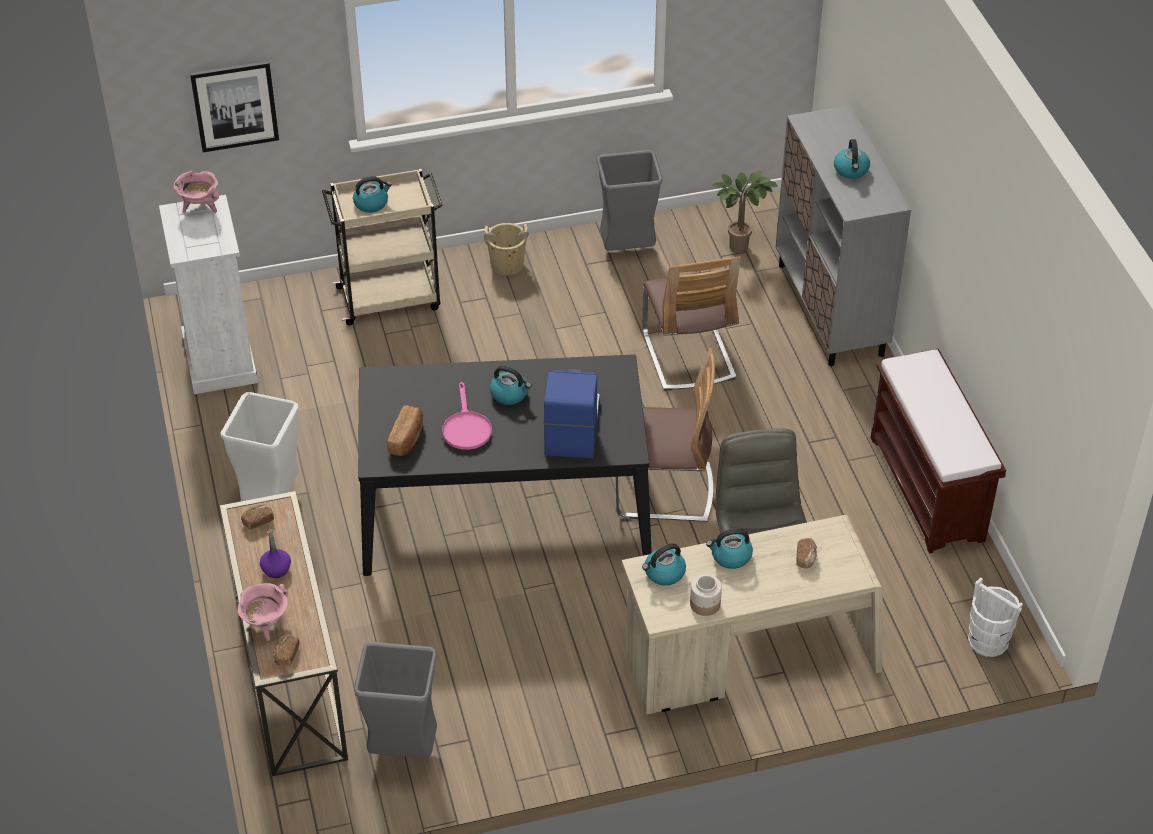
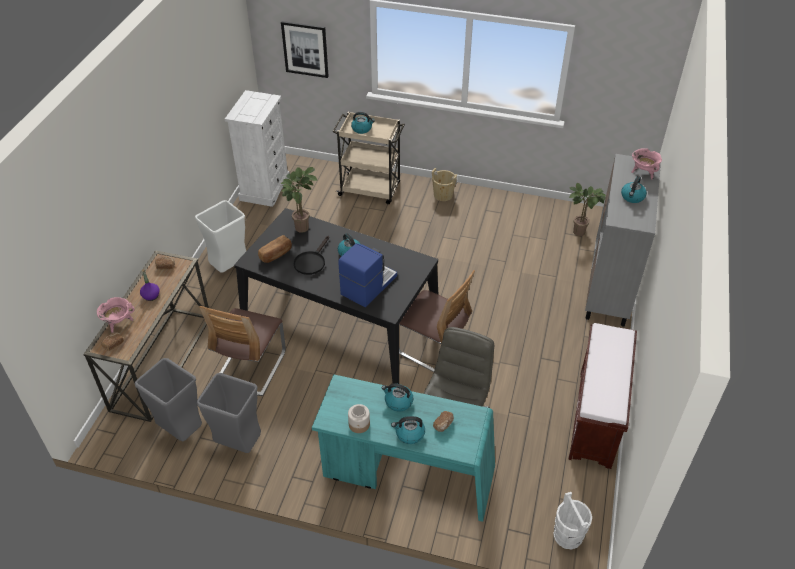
camera: 30 degrees right, 0 degrees up
(200, 207) = (263, 97): pink cooking pot -> pink cooking pot (643, 173)
(407, 384) = (301, 226): none -> potted plant
(466, 428) = (311, 261): pink frying pan -> black frying pan
(628, 250) = (514, 211): grey trash can -> grey trash can (239, 444)
(664, 573) = (350, 394): kettle -> kettle (409, 434)
(688, 356) = (505, 280): chair -> chair (250, 367)
(750, 662) = (407, 475): beige desk -> turquoise desk

